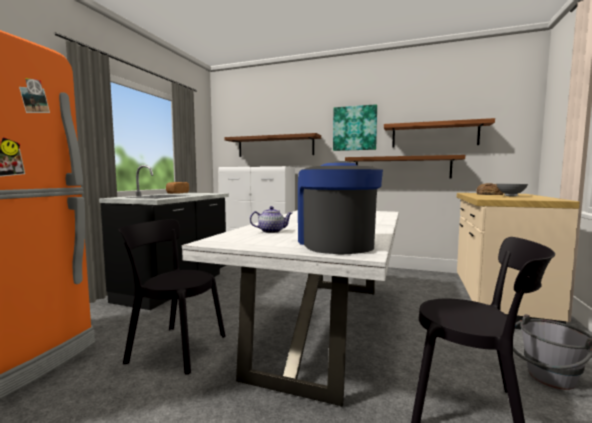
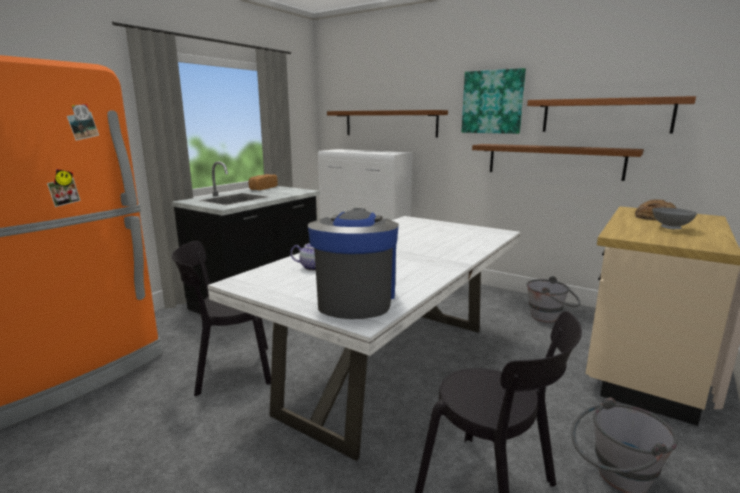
camera: 15 degrees right, 10 degrees up
(174, 348) = (229, 370): black chair -> black chair turned 45 degrees counterclockwise
(416, 280) = (550, 317): none -> grey bucket

